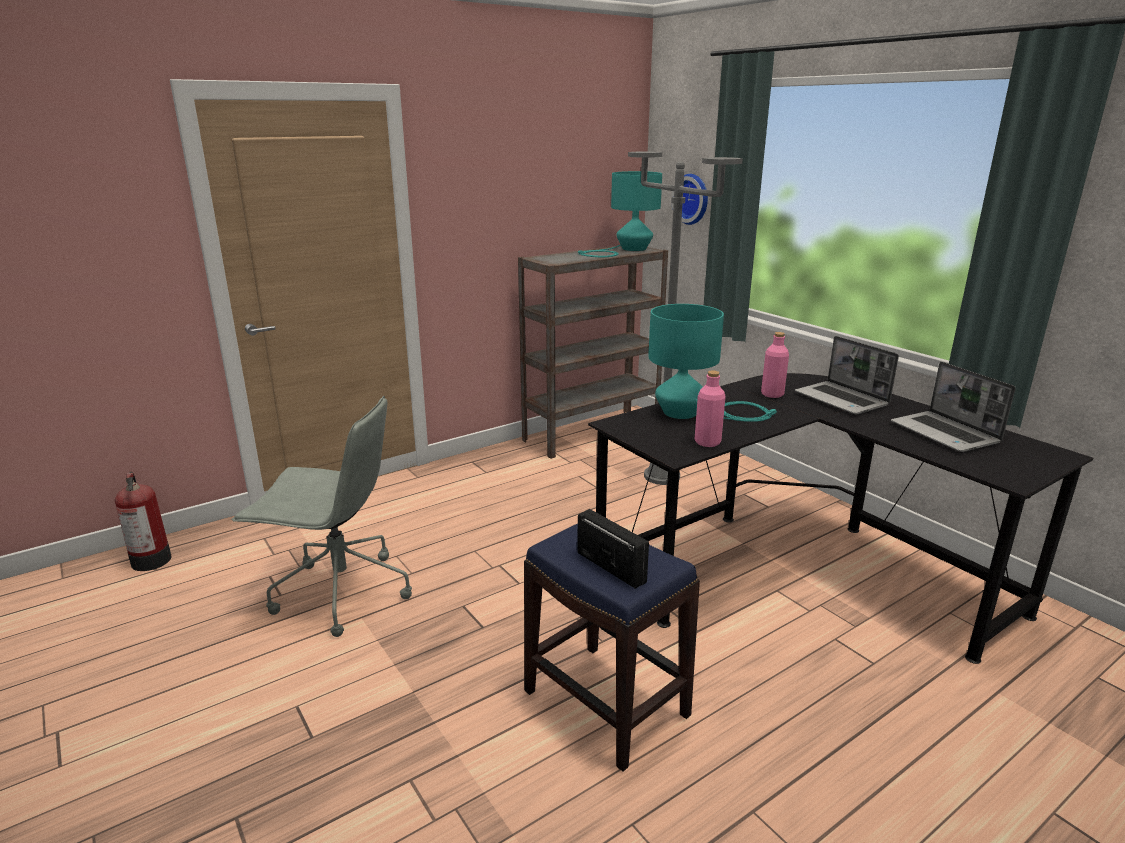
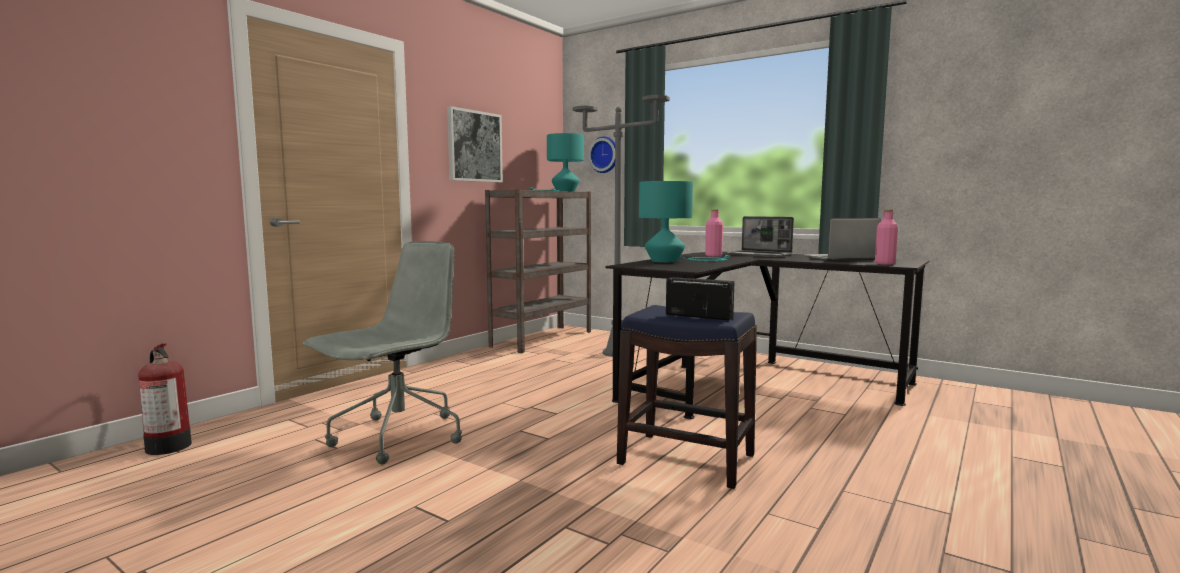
camera: 20 degrees left, 15 degrees down
(336, 593) = (394, 439): grey office chair -> grey office chair turned 45 degrees counterclockwise
(505, 201) = (474, 146): none -> picture
(707, 442) = (702, 266): pink bottle -> pink bottle (885, 263)
(946, 433) = (840, 259): laptop -> laptop turned 120 degrees clockwise

